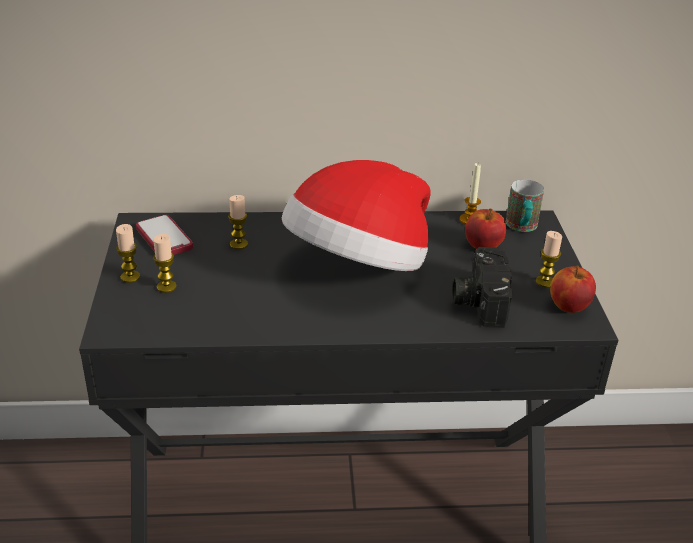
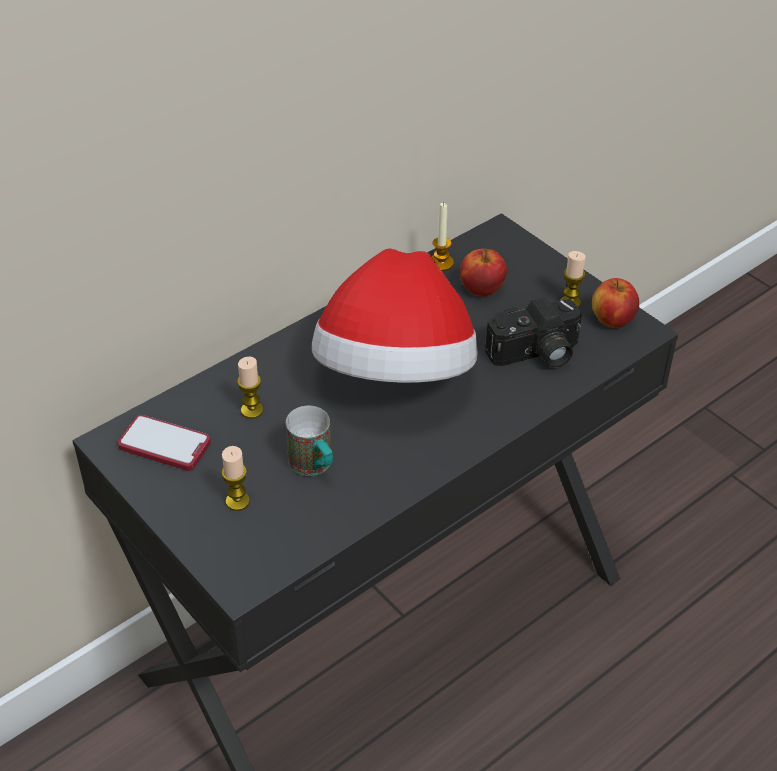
camera: 35 degrees left, 10 degrees up
(130, 277) = (186, 511): candle -> none
(478, 300) = (535, 354): camera -> camera turned 75 degrees counterclockwise
(522, 227) = (494, 249): mug -> mug (315, 467)

